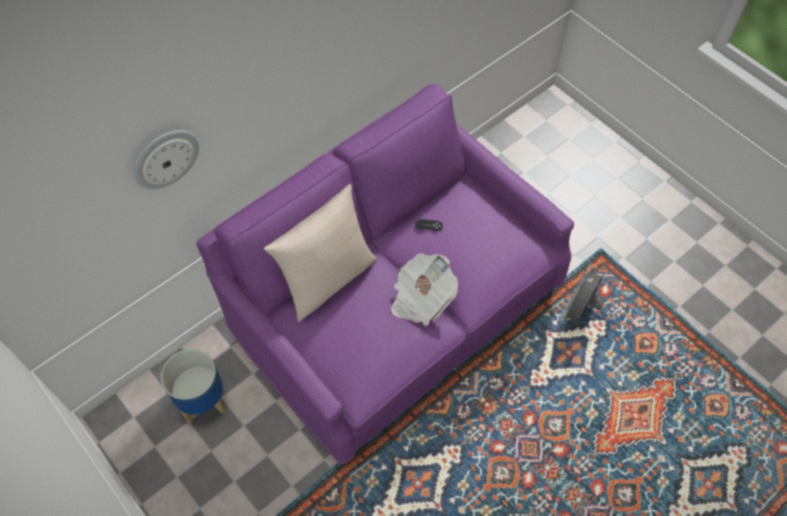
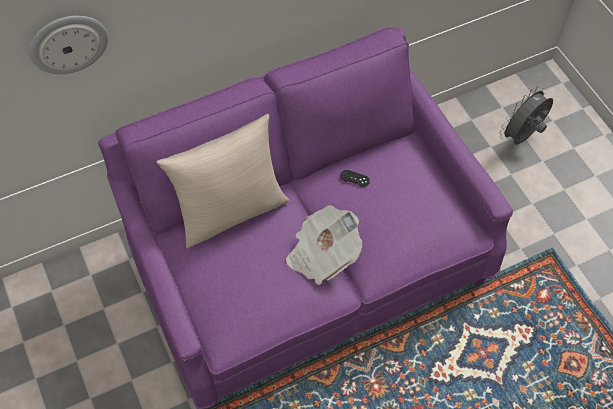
camera: 15 degrees right, 0 degrees up
(204, 401) = (85, 308): planter -> none
(578, 312) = (506, 311): grey fan -> grey fan (521, 137)

